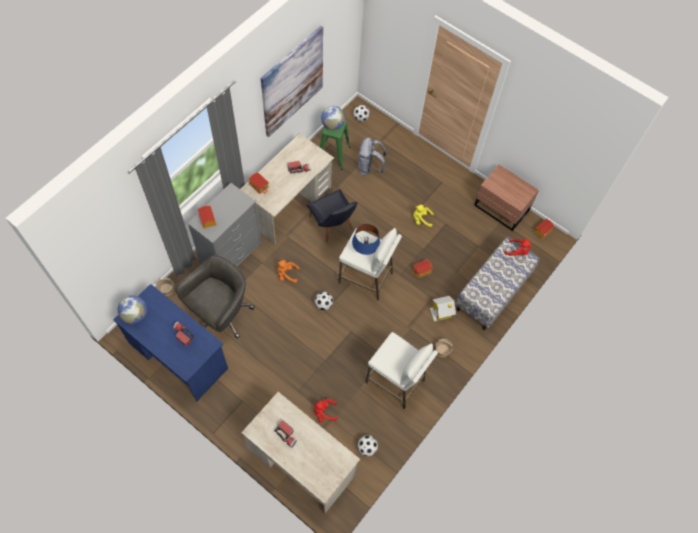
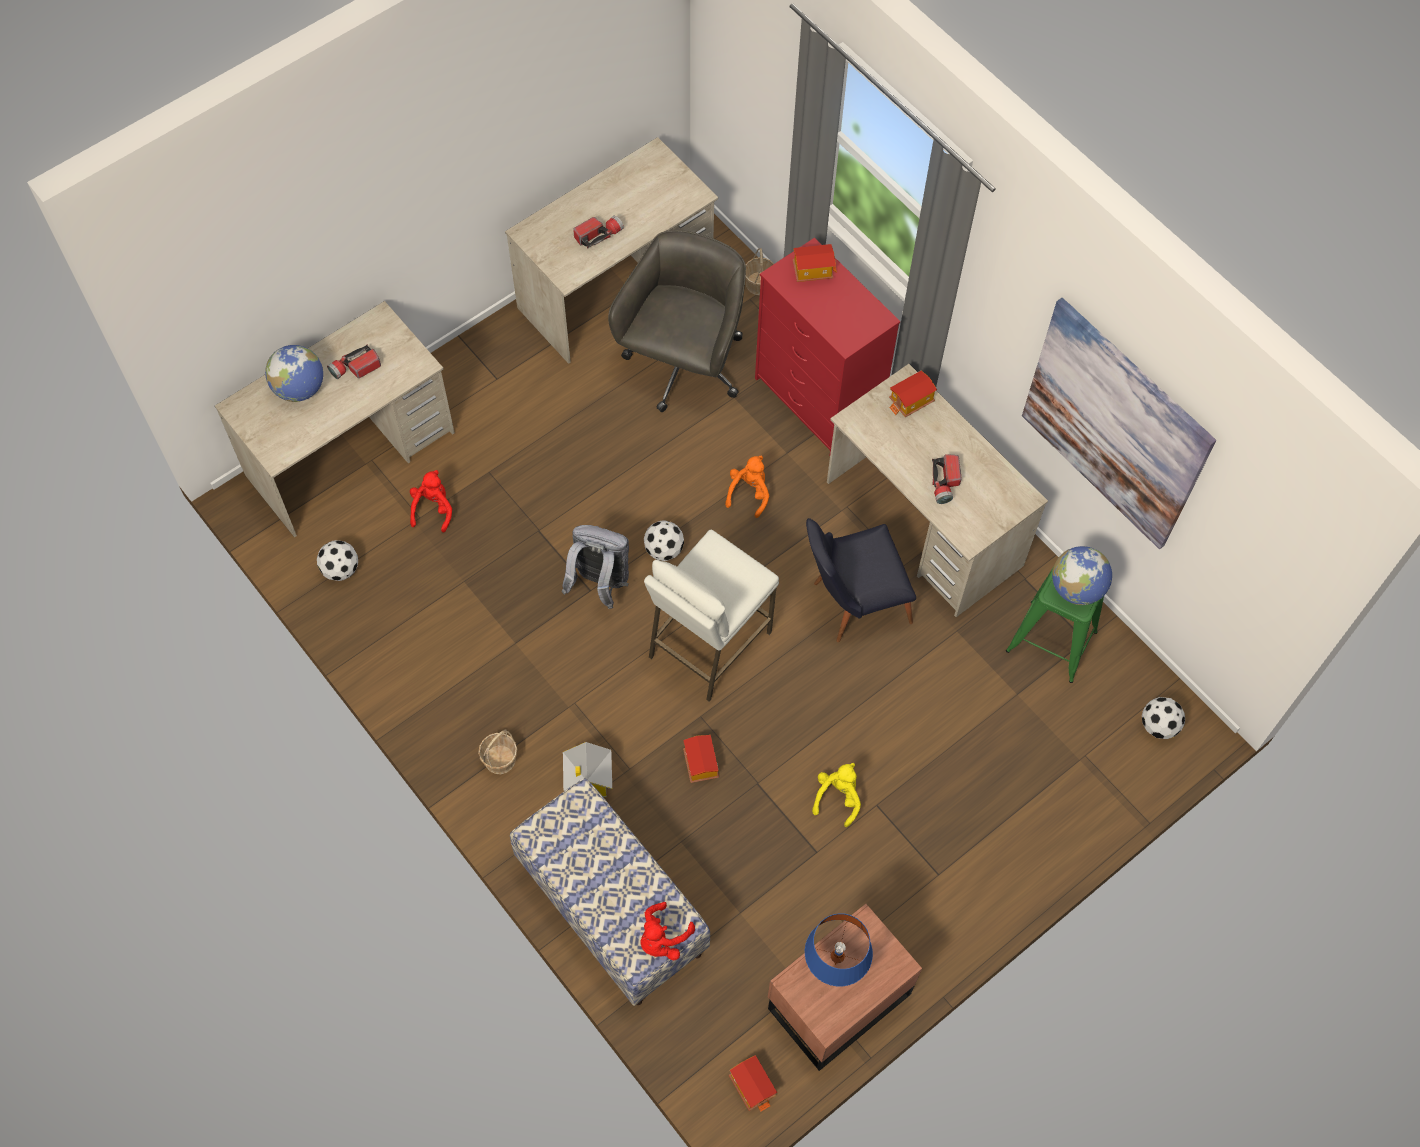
camera: 105 degrees right, 0 degrees up
(135, 315) = (658, 169): globe -> globe (299, 388)
(178, 355) = (616, 289): blue desk -> beige desk
(221, 314) = (684, 366): grey office chair -> grey office chair turned 120 degrees counterclockwise
(231, 254) = (818, 401): grey dresser -> red dresser
(365, 251) = (713, 578): blue table lamp -> blue table lamp (835, 964)
(369, 168) = (1003, 714): grey backpack -> grey backpack (599, 583)
(395, 381) = (458, 650): white stool -> none

